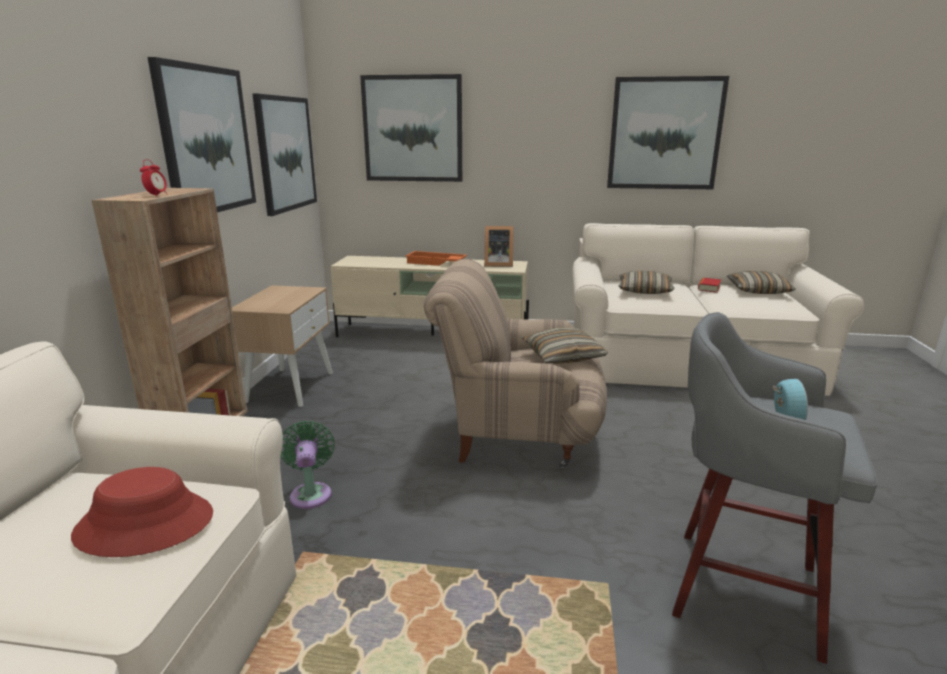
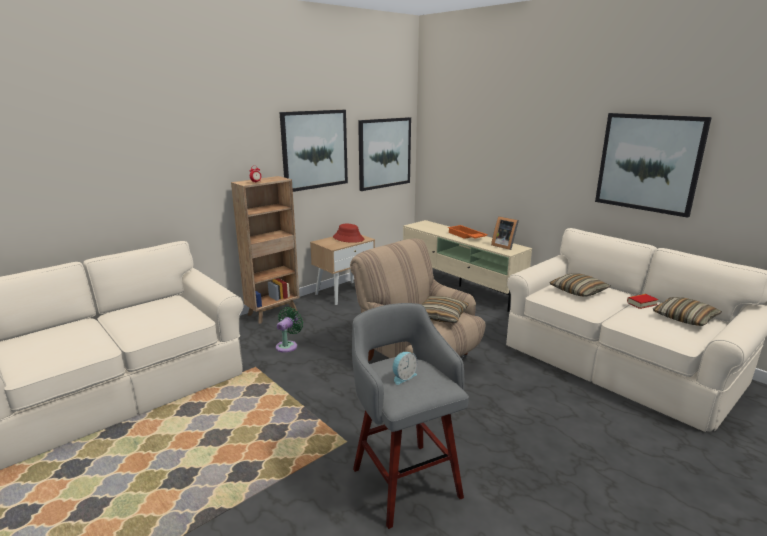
camera: 40 degrees right, 0 degrees up
(145, 524) = (168, 319): red hat -> red hat (348, 238)
(413, 129) = (469, 141): picture -> none

